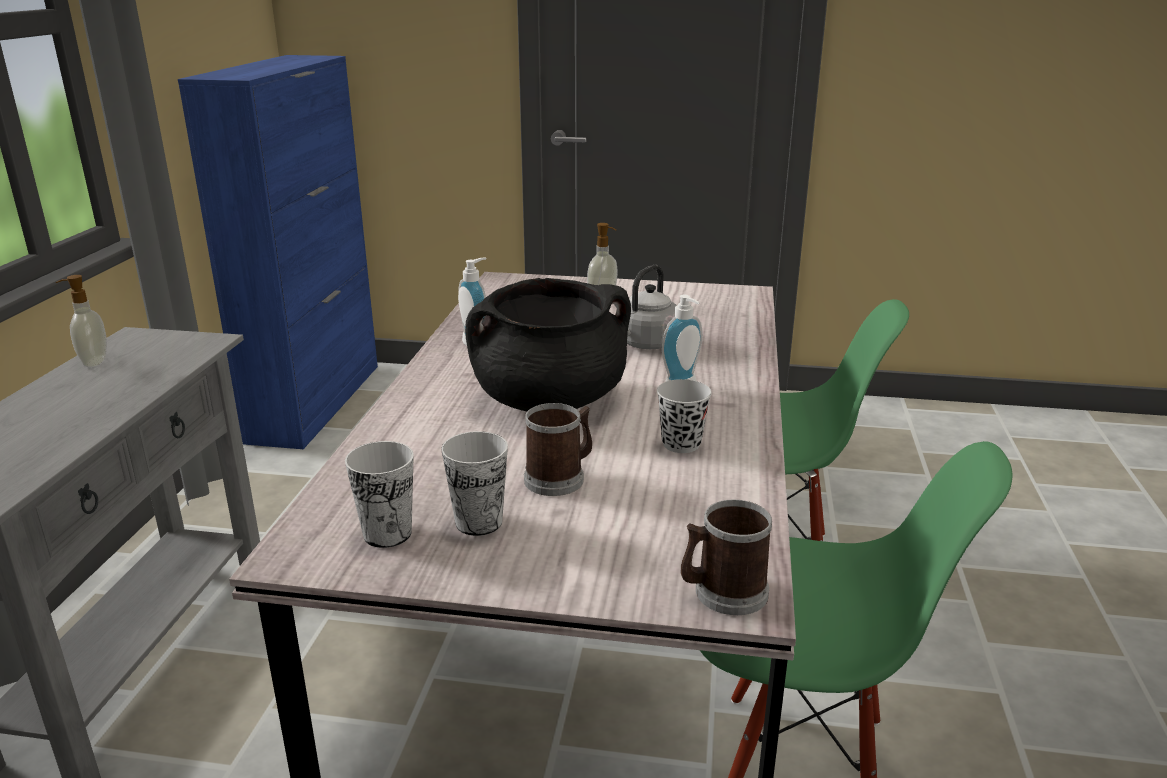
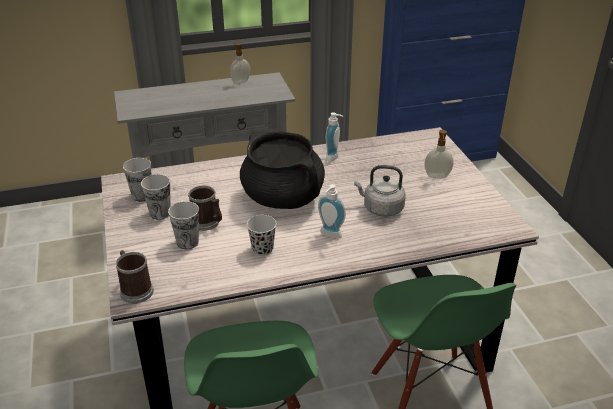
camera: 65 degrees right, 10 degrees up
(606, 508) = (187, 242): none -> cup

